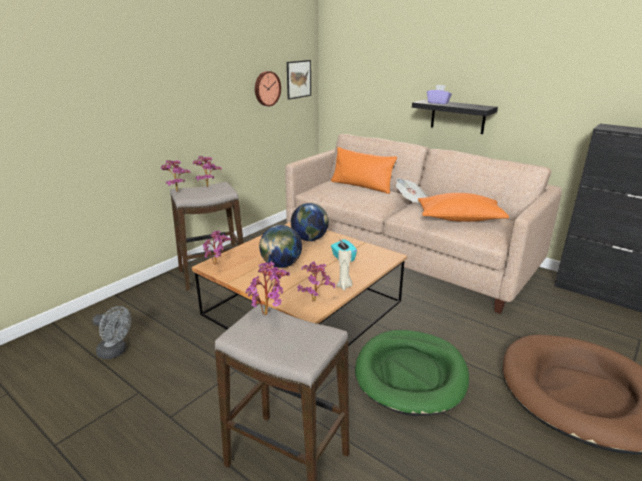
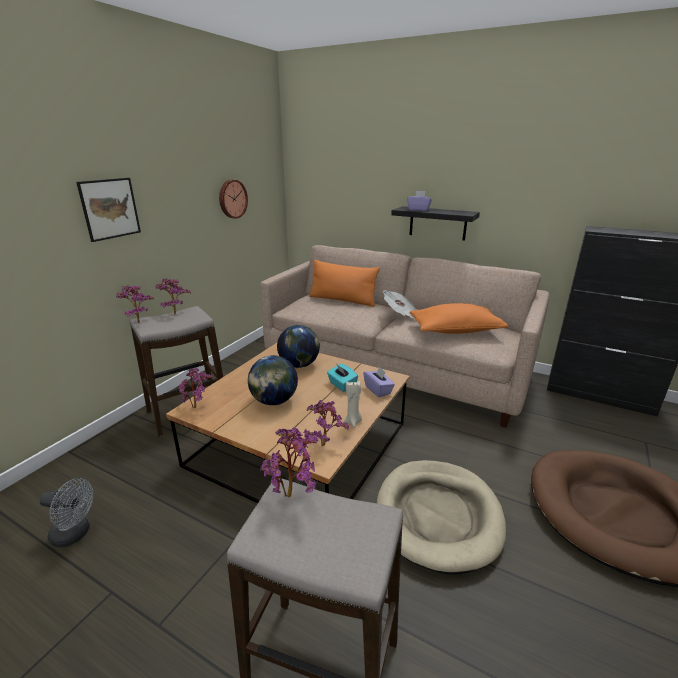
camera: 10 degrees left, 0 degrees up
(298, 79) = (265, 188): picture -> picture (110, 208)
(374, 264) = (378, 390): none -> purple tissue box
(411, 374) = (438, 515): green dog bed -> beige dog bed

